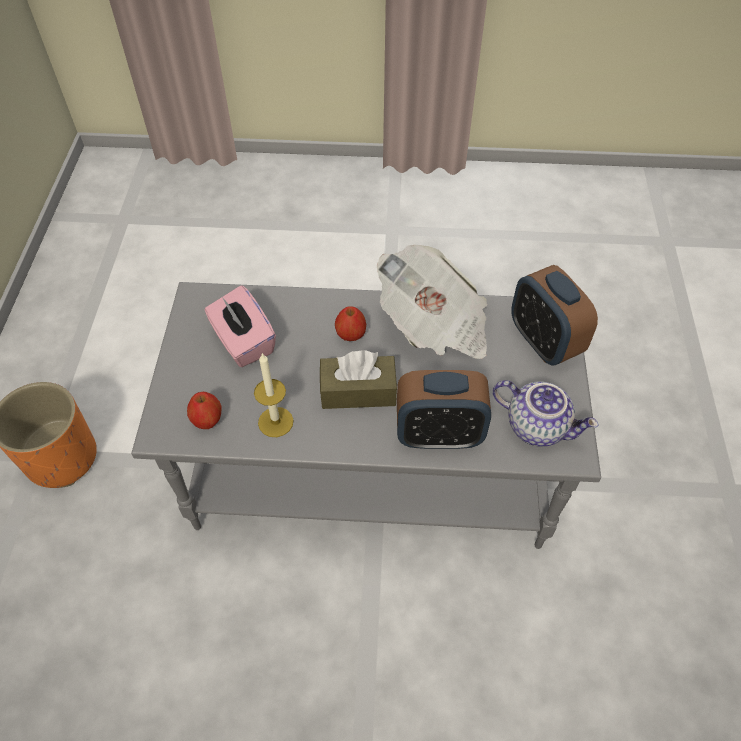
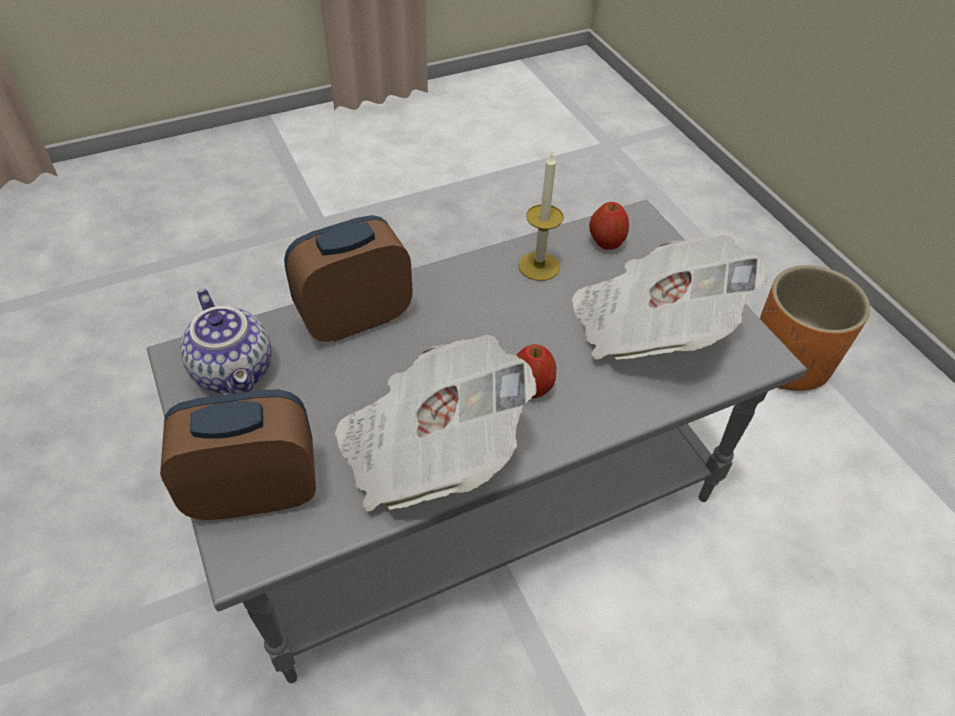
camera: 150 degrees right, 5 degrees down
(243, 342) = (650, 327): pink tissue box -> newspaper
(358, 391) = (474, 327): brown tissue box -> none
(538, 426) = (236, 371): teapot -> teapot turned 120 degrees counterclockwise
(543, 341) = (255, 492): alarm clock -> alarm clock turned 45 degrees counterclockwise

